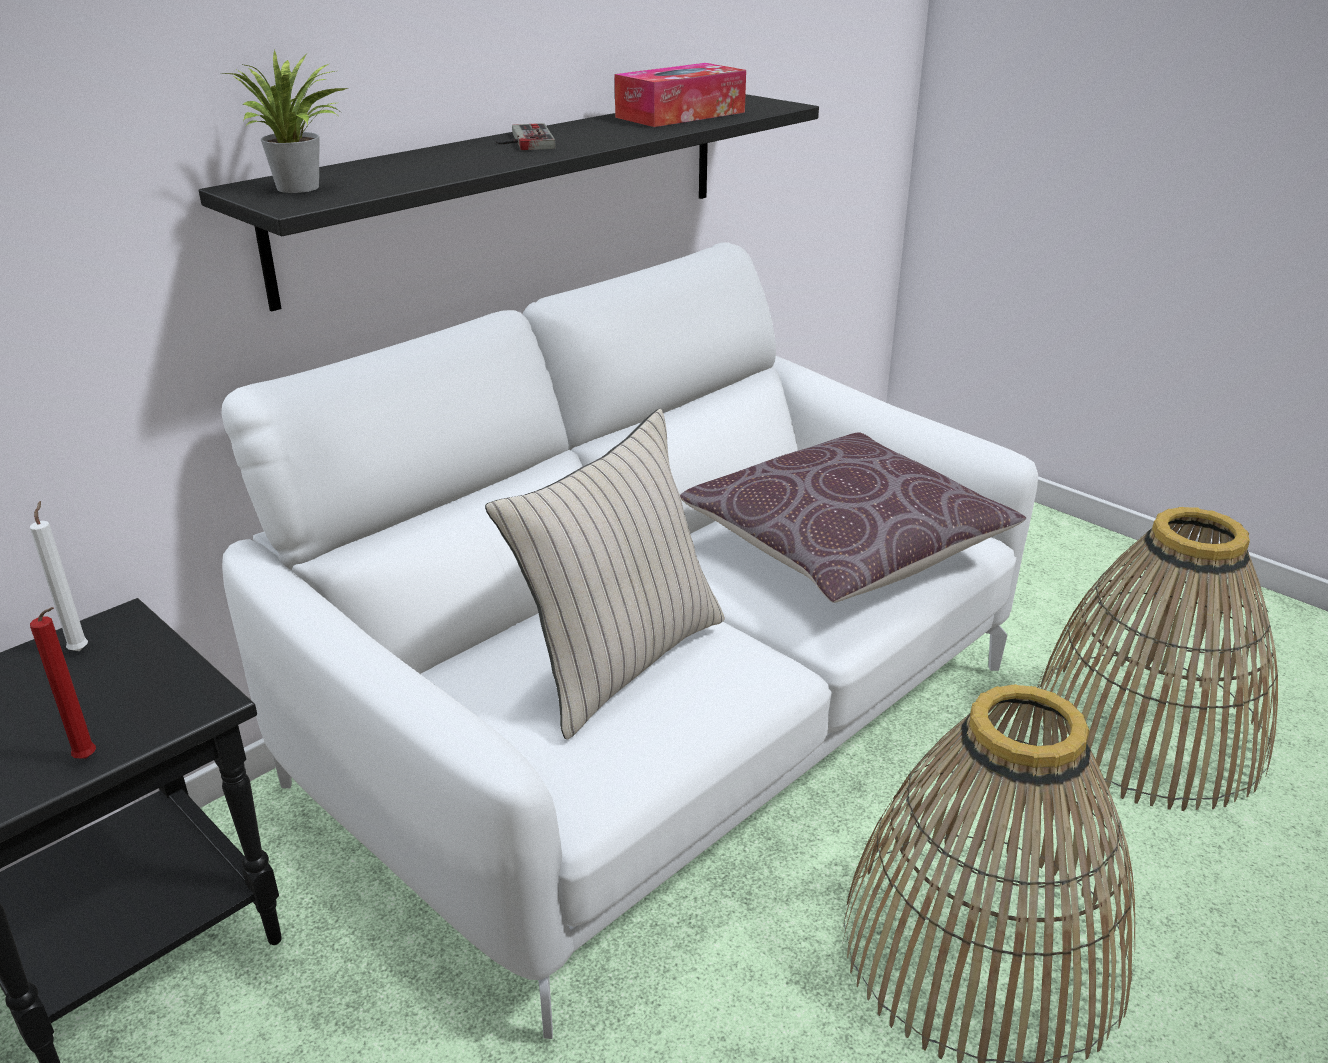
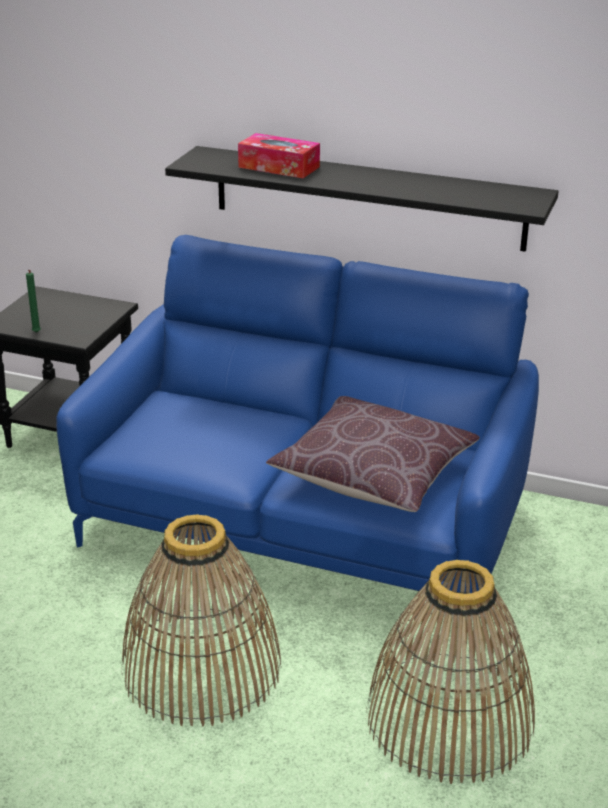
camera: 65 degrees right, 0 degrees up
(80, 649) = (96, 306): white candle -> none
(89, 759) = (36, 333): red candle -> green candle
(302, 188) = (211, 159): potted plant -> none
(522, 141) = (347, 173): game controller -> none
(618, 661) = (207, 433): beige pillow -> none
(664, 725) = (303, 522): white sofa -> blue sofa
(680, 115) = (461, 190): tissue box -> tissue box (279, 167)

